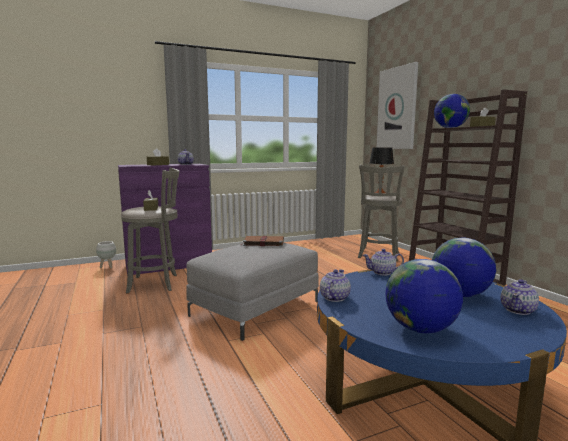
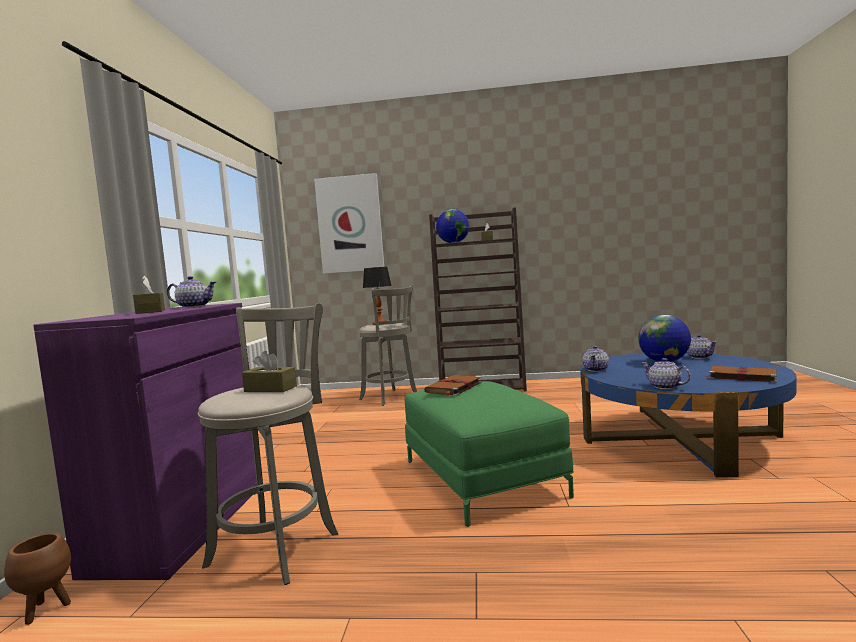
camera: 60 degrees left, 5 degrees down
(107, 267) = (46, 610): white planter -> brown planter
(255, 308) = (480, 477): grey ottoman -> green ottoman
(420, 329) = (741, 376): globe -> brown book

